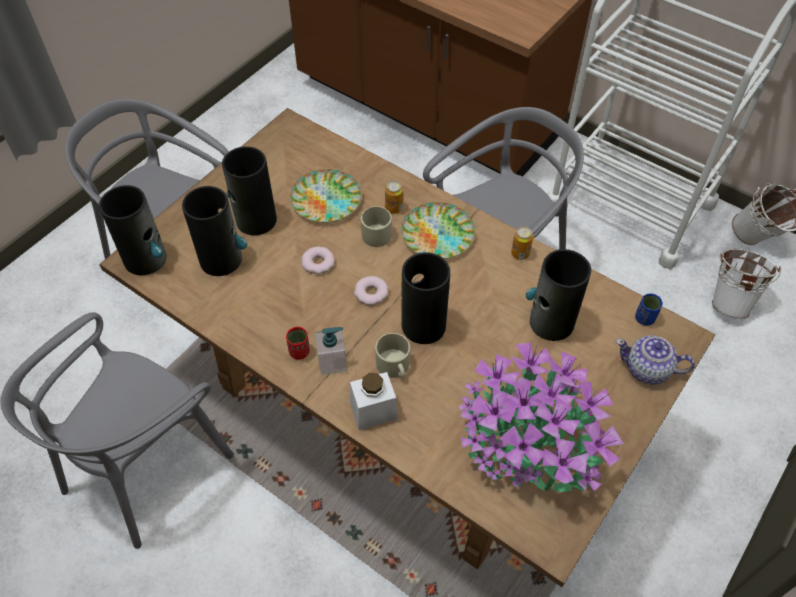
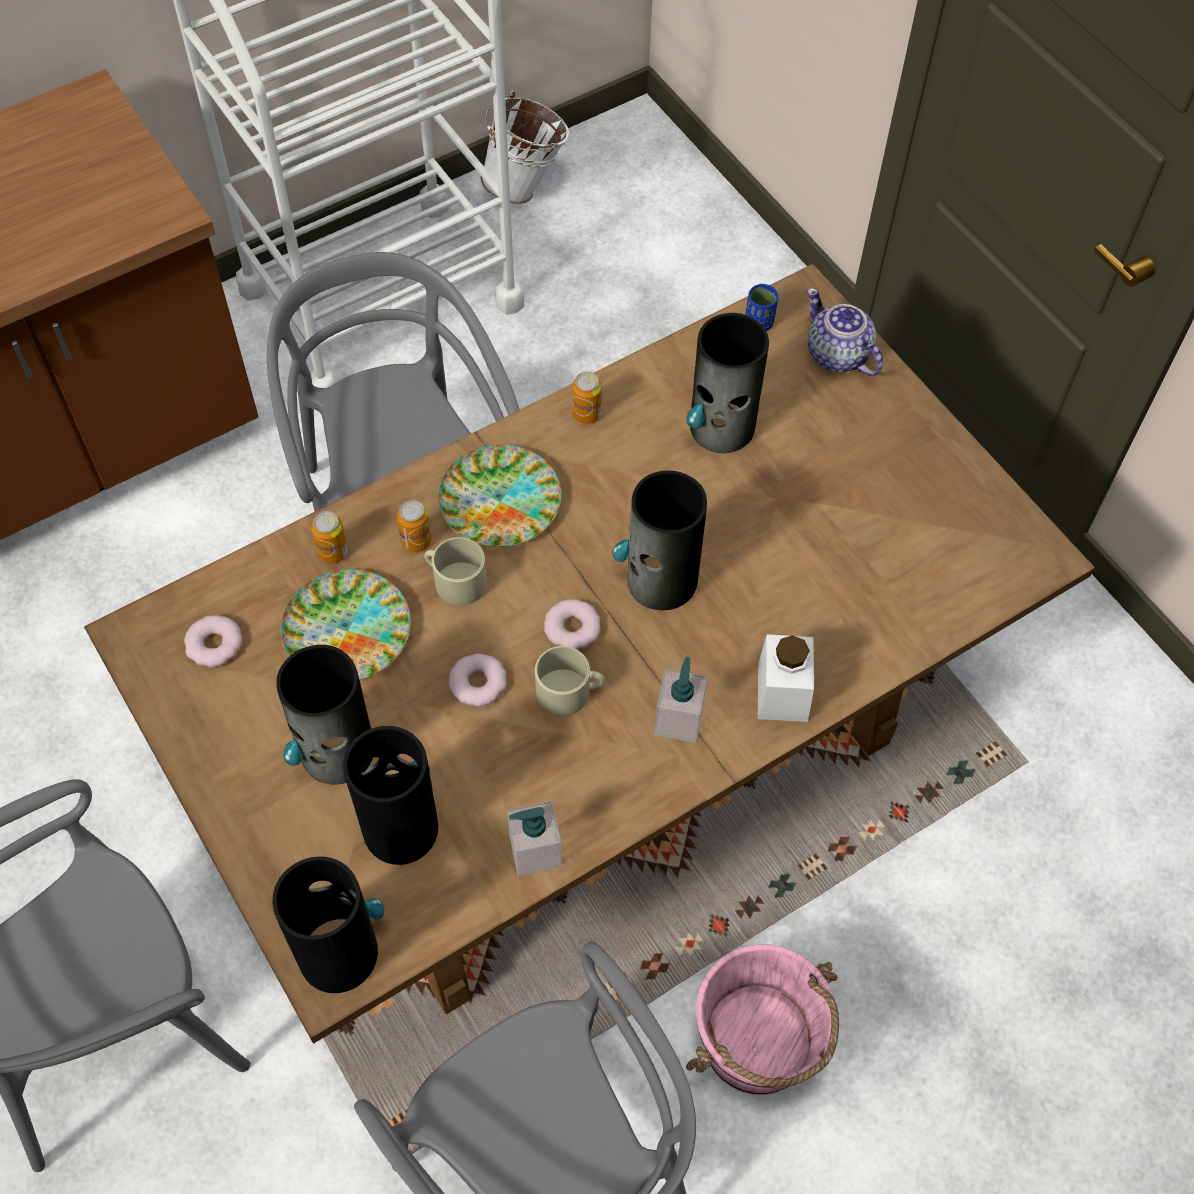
camera: 70 degrees left, 5 degrees up
(226, 320) = (535, 851): none -> soap dispenser
(253, 550) = (758, 1042): none -> pink bucket
(296, 154) = (214, 645): none -> donut
(299, 352) = (641, 760): red cup -> none
(370, 178) = (333, 552): none -> can
(394, 367) = (719, 641): beige mug -> beige mug (570, 692)
(529, 445) = (900, 528): potted plant -> none
(647, 369) = (838, 355): teapot -> teapot turned 105 degrees clockwise
(730, 301) = (610, 267): white bucket -> none

